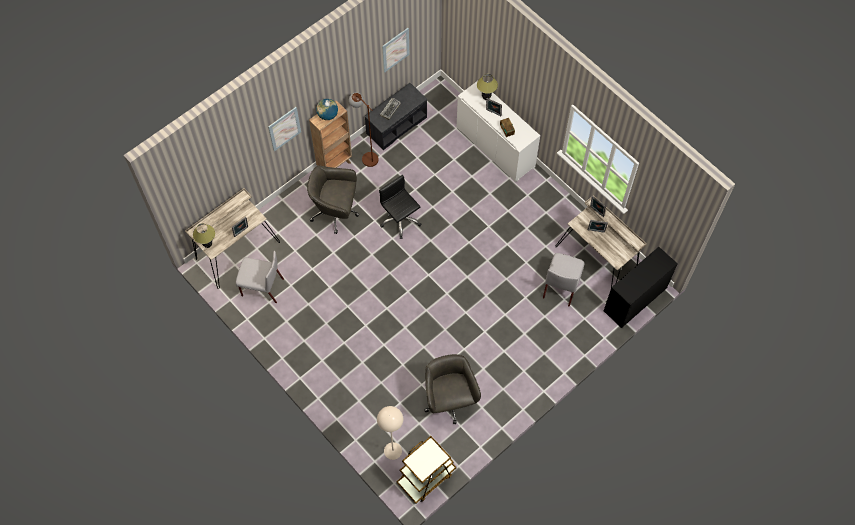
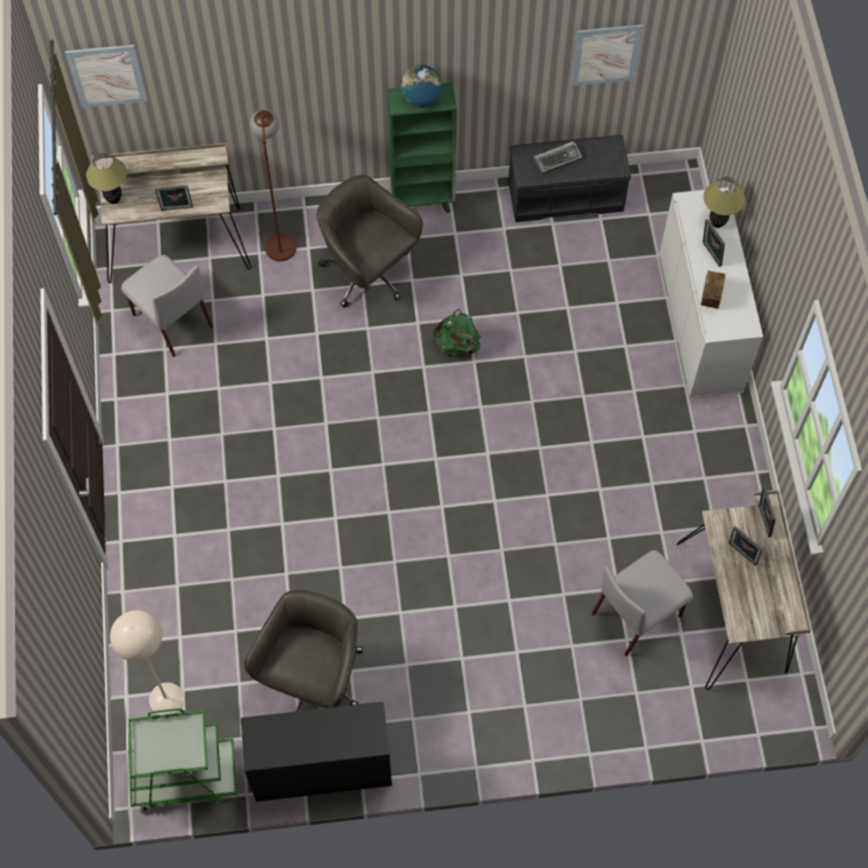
camera: 35 degrees right, 0 degrees up
(284, 128) = (333, 78): picture -> picture (107, 75)
(335, 165) = (423, 202): brown bookcase -> green bookcase
(366, 155) = (482, 215): brown floor lamp -> brown floor lamp (280, 238)
(400, 220) = (457, 346): black office chair -> green backpack
(426, 477) = (183, 776): brown cart -> green cart
(635, 299) = (748, 718): black desk -> black desk (321, 769)

